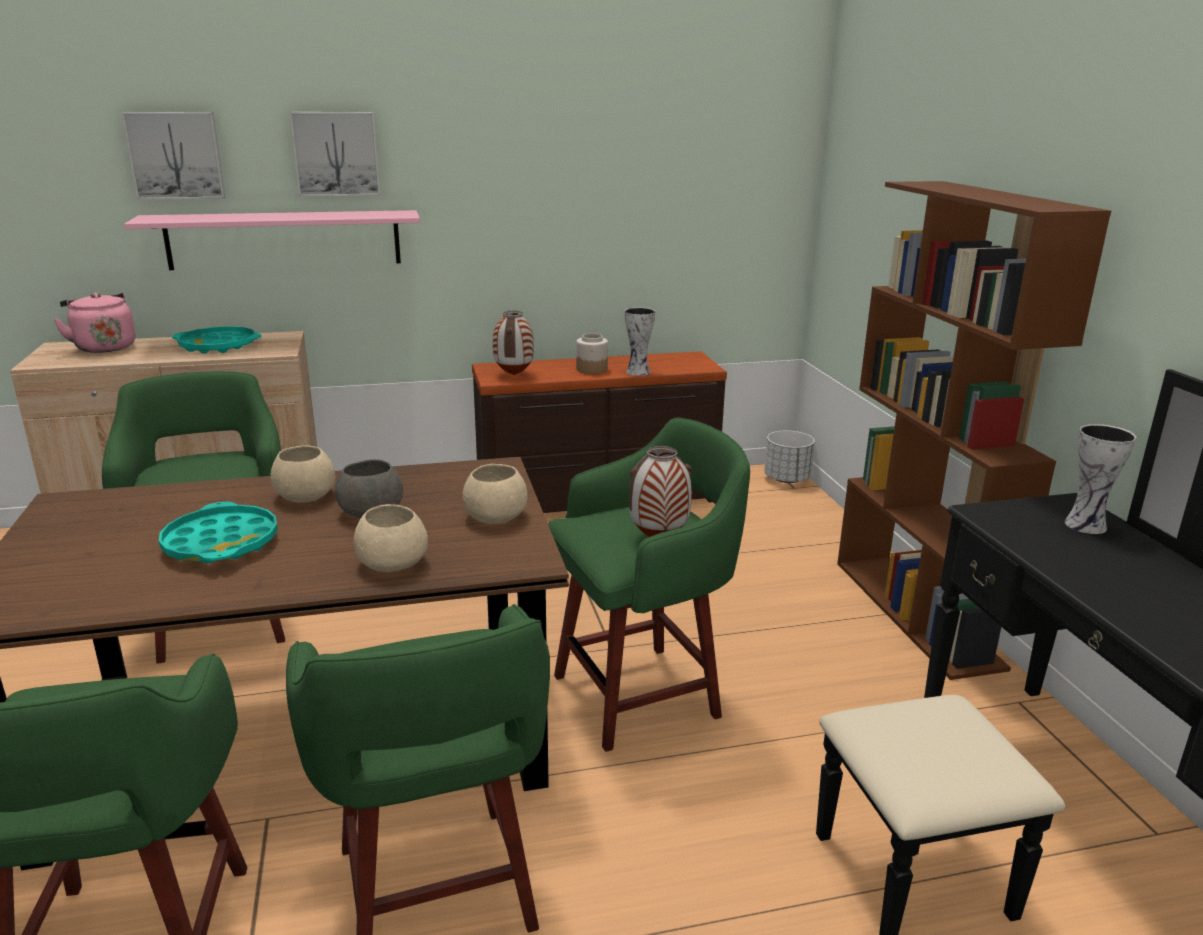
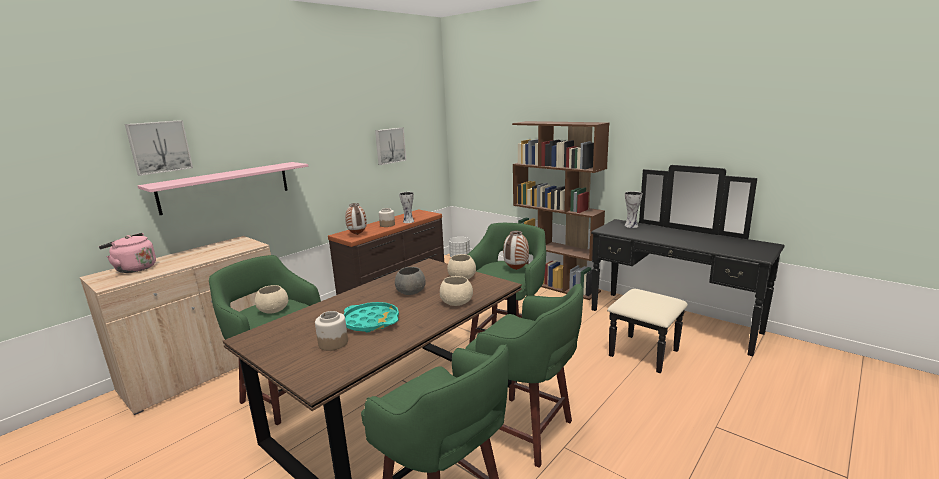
camera: 35 degrees left, 5 degrees down
(115, 557) = (333, 343): none -> jar
(218, 346) = (211, 251): turquoise tray -> none
(306, 496) = (370, 296): beige bowl -> beige bowl (274, 310)
(336, 154) = (250, 137): picture -> picture (389, 145)

